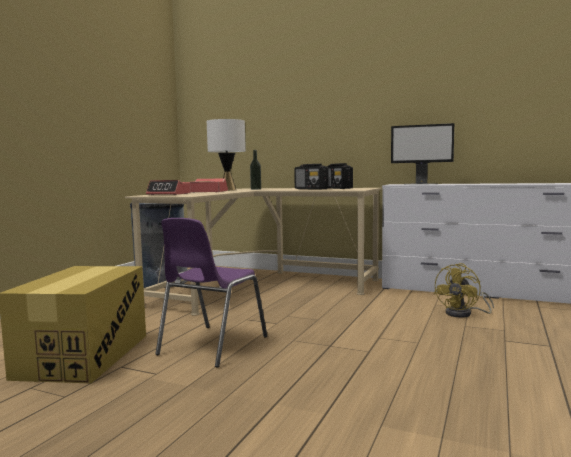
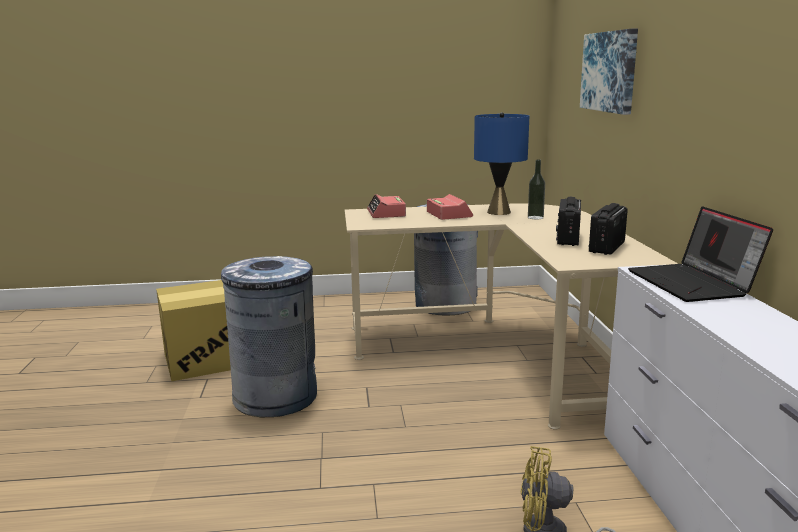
camera: 60 degrees right, 10 degrees up
(211, 346) = (276, 396): purple chair -> grey trash can
(228, 190) = (499, 212): white table lamp -> blue table lamp
(272, 99) = (610, 71): none -> picture
(421, 184) = (693, 284): monitor -> laptop

